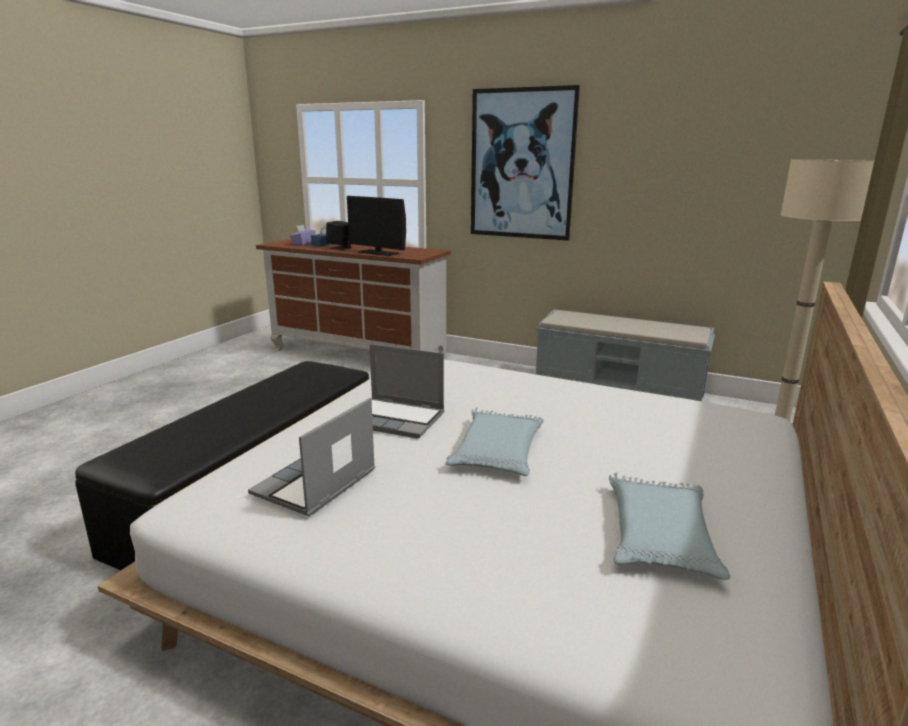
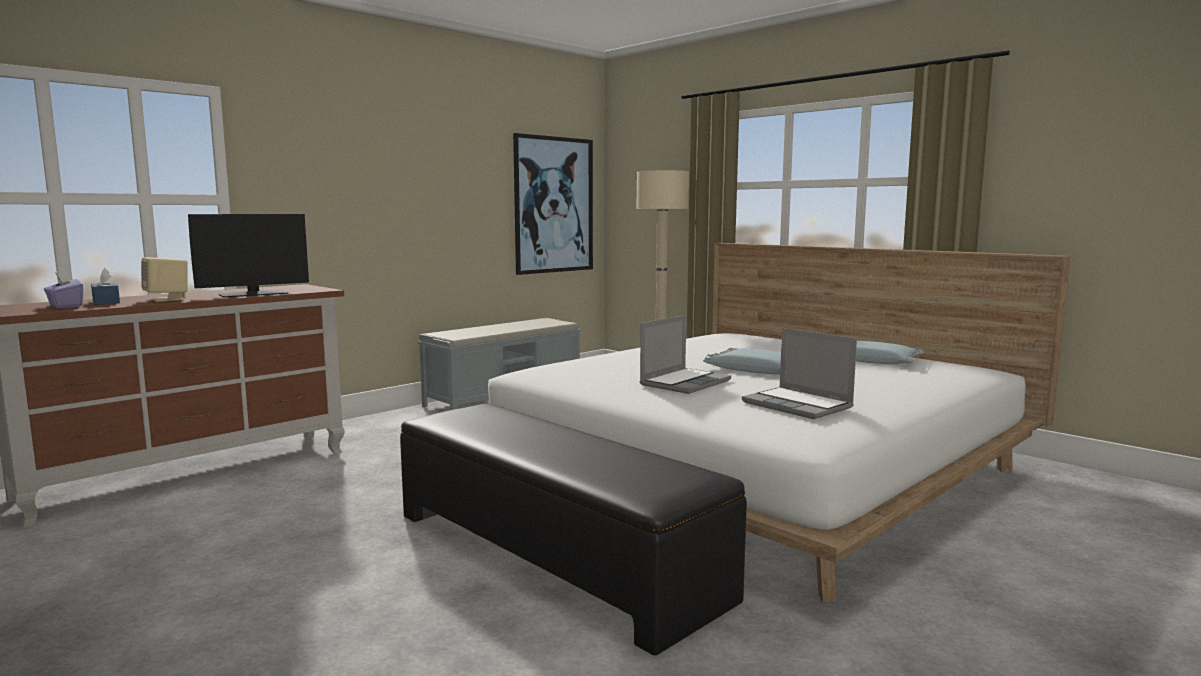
camera: 70 degrees left, 10 degrees down
(341, 248) = (167, 299): black speaker -> beige speaker
(522, 165) = (362, 176): picture -> picture (554, 205)

